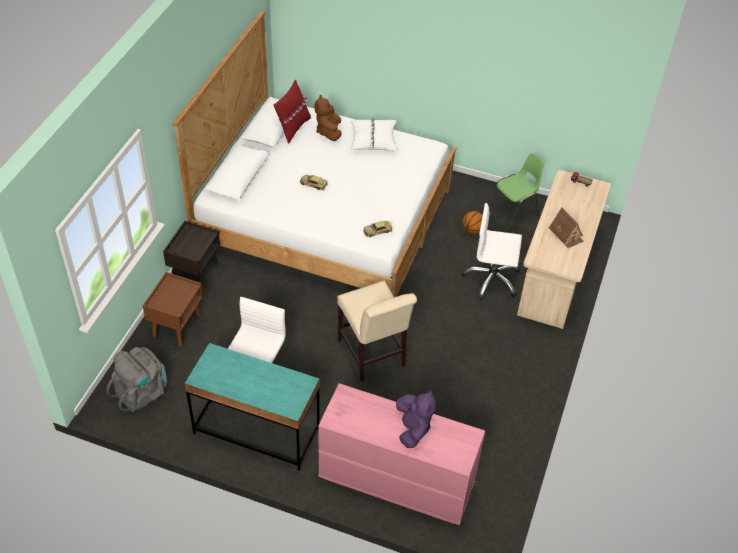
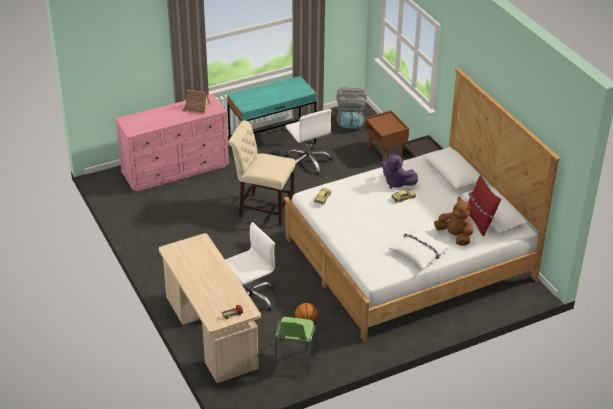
camera: 135 degrees right, 10 degrees down
(413, 428) = (165, 117): purple plush toy -> purple plush toy (396, 183)
(566, 235) = (199, 269): toy house -> toy house (196, 108)

